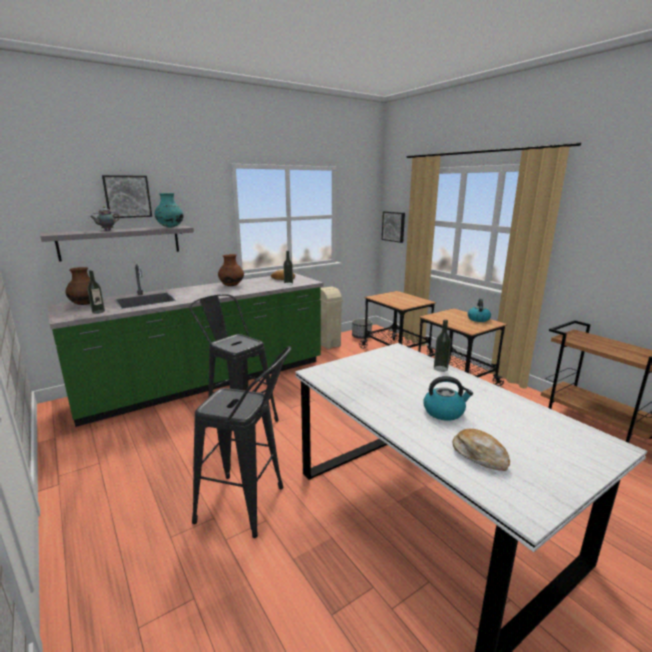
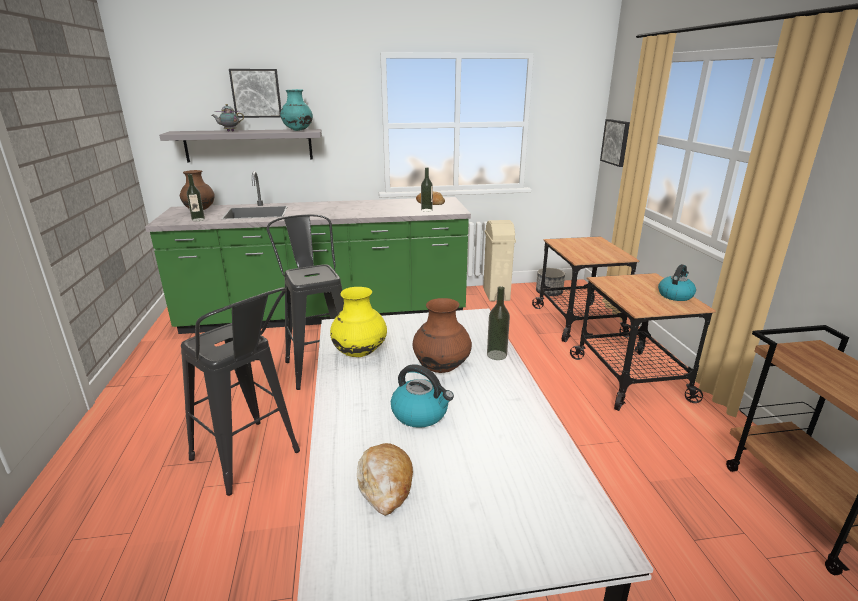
camera: 25 degrees right, 5 degrees up
(231, 285) = (360, 205): brown vase -> brown vase (441, 368)
(355, 386) = (360, 353): none -> yellow vase

